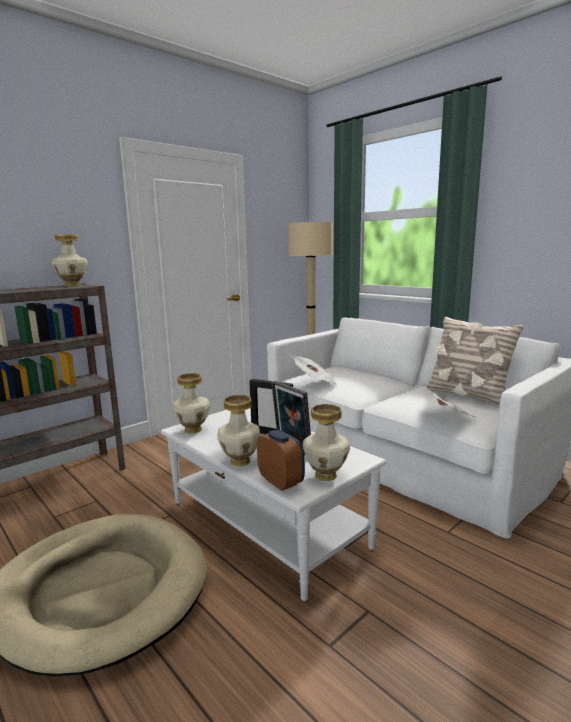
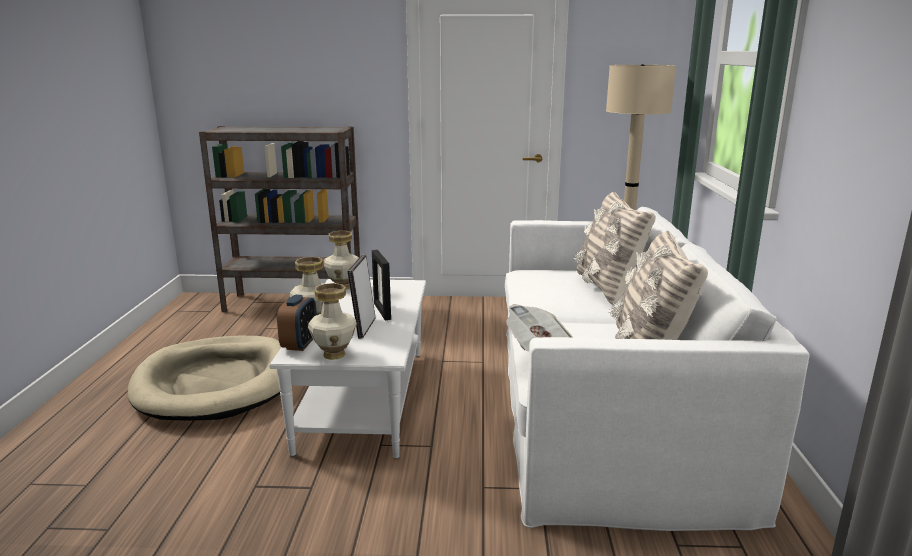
camera: 45 degrees right, 5 degrees up
(72, 285) = (333, 128): vase -> none
(314, 381) = (527, 279): newspaper -> none
(362, 373) = (606, 287): none -> beige pillow

